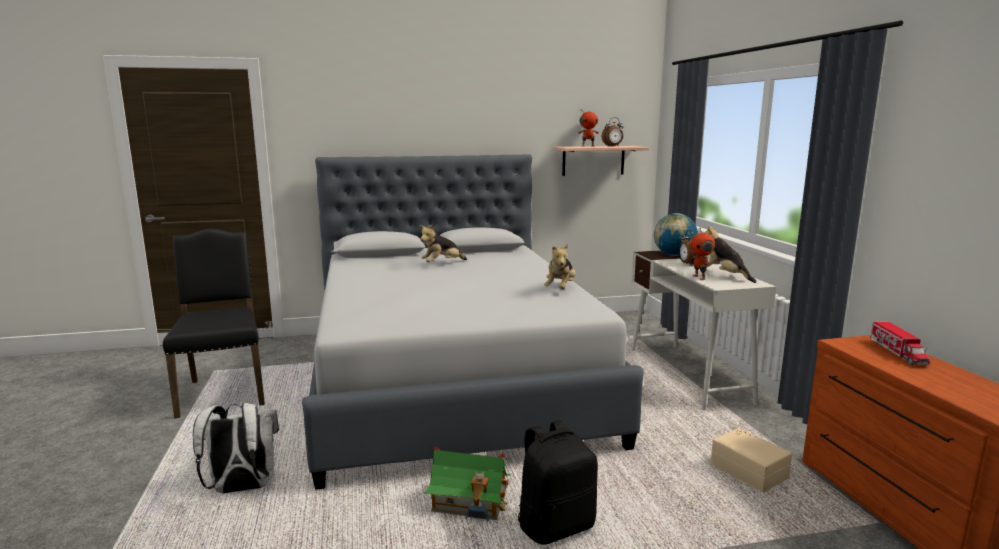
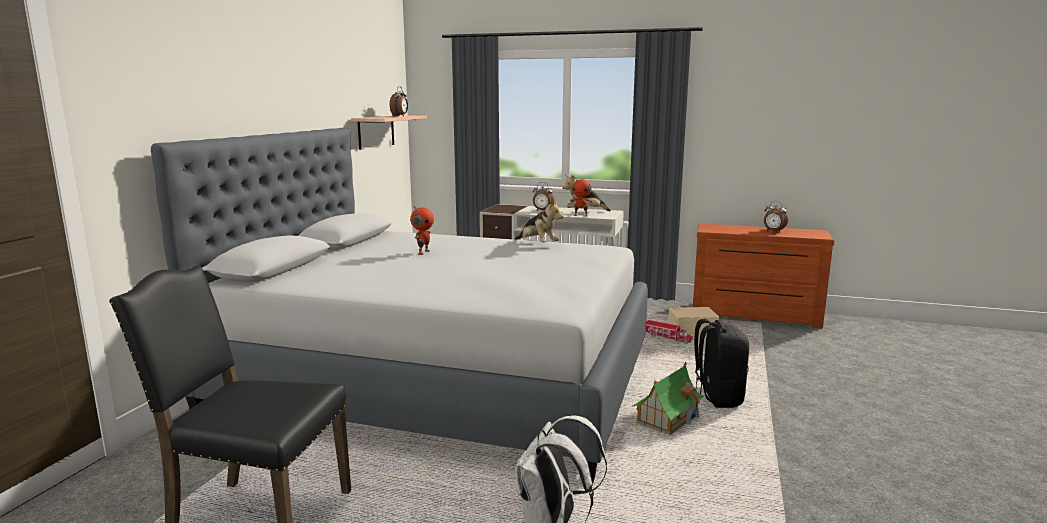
camera: 60 degrees left, 0 degrees up
(442, 264) = (381, 257): plush toy -> none
(587, 146) = (378, 116): toy robot -> toy robot (423, 252)
(674, 255) = (511, 208): globe -> none
(898, 352) = (730, 227): toy truck -> toy truck (667, 338)
(951, 381) = (773, 231): none -> alarm clock

